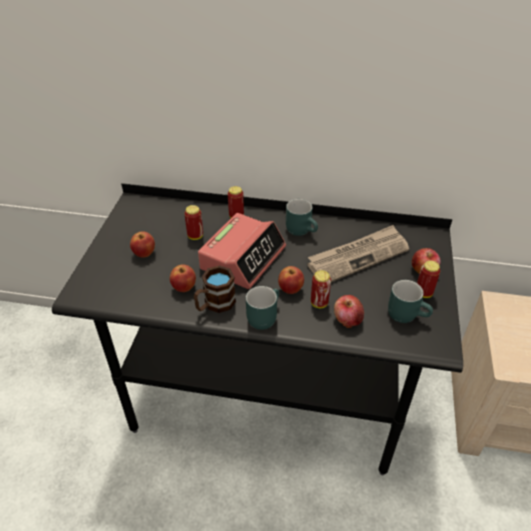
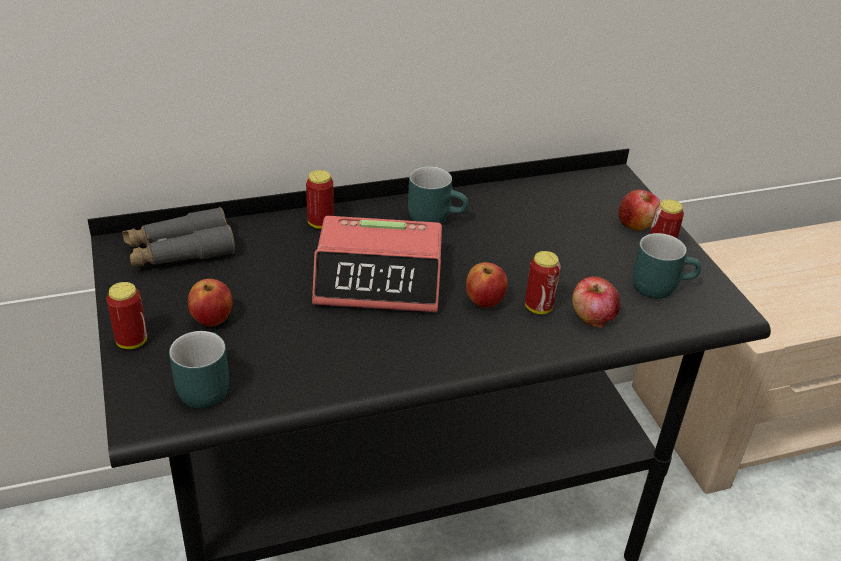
camera: 30 degrees left, 5 degrees down
(156, 212) = (179, 251): none -> grey binoculars
(184, 287) = (322, 349): apple -> none
(195, 236) = (277, 269): can -> can (132, 341)
(214, 304) = (390, 358): brown mug -> none
(243, 257) = (379, 279): alarm clock -> alarm clock turned 90 degrees clockwise
(262, 315) = (474, 350): turquoise mug -> turquoise mug (202, 385)
(358, 256) = (541, 230): newspaper -> none

